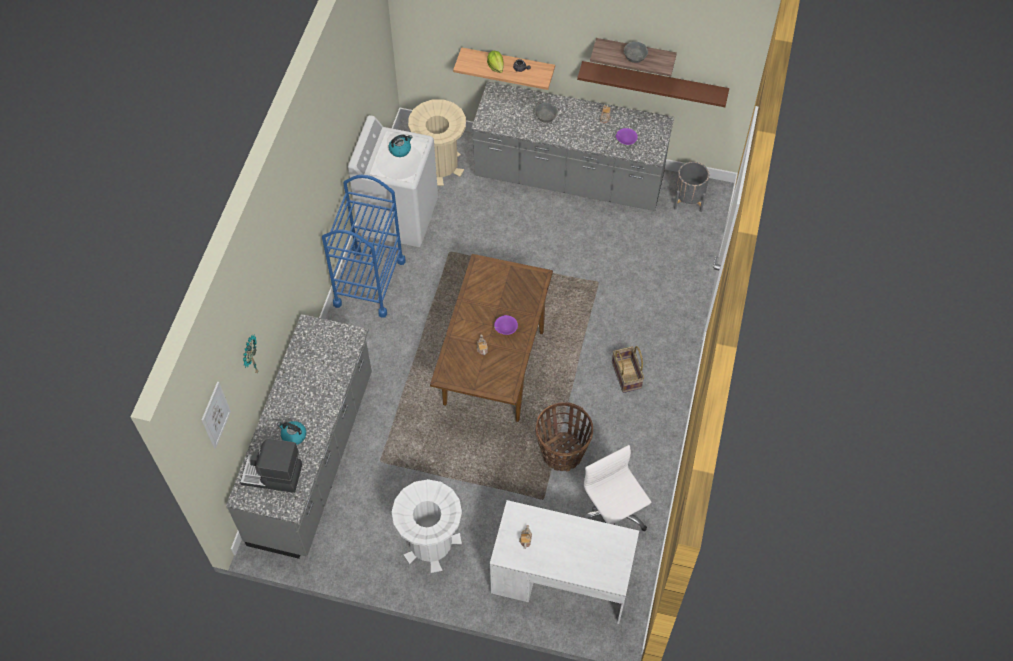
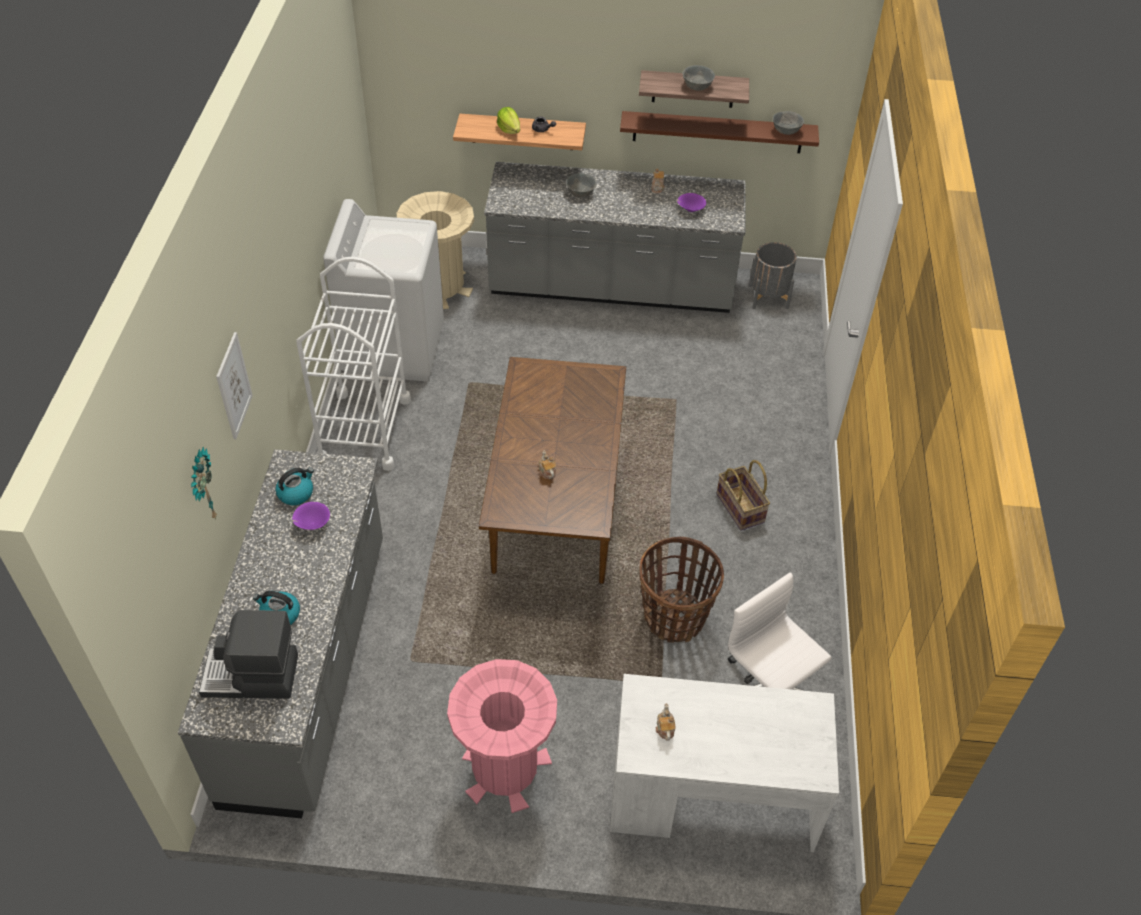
camera: 10 degrees left, 10 degrees down
(215, 415) = (150, 567): picture -> picture (233, 386)
(369, 282) = (364, 430): blue cart -> white cart
(400, 149) = (393, 238): kettle -> kettle (296, 493)
(431, 543) = (504, 769): white trash can -> pink trash can
(505, 329) = (575, 444): purple bowl -> purple bowl (312, 524)
(703, 92) = (786, 131): none -> grey bowl

